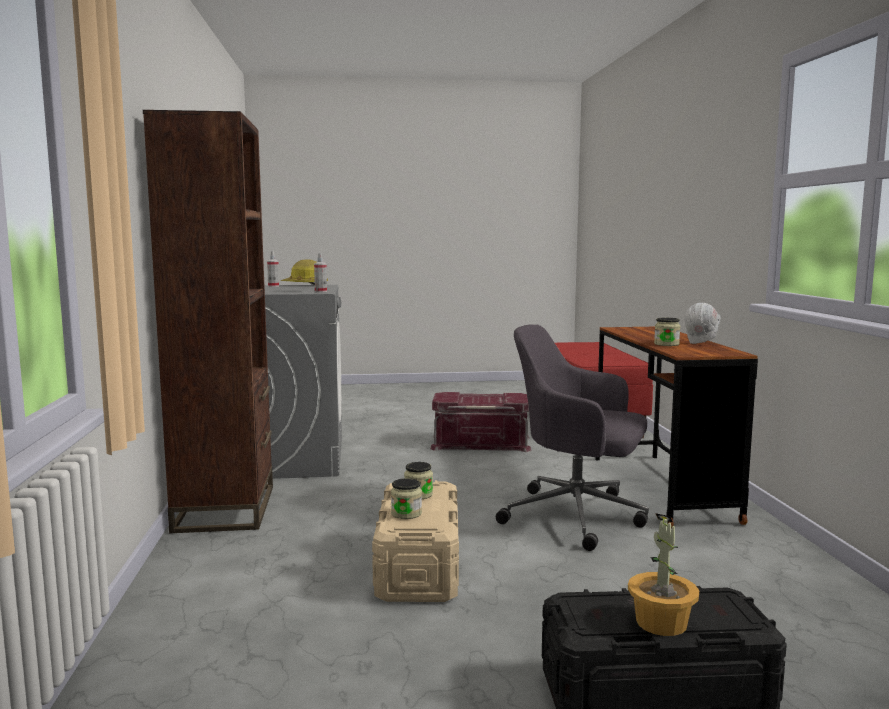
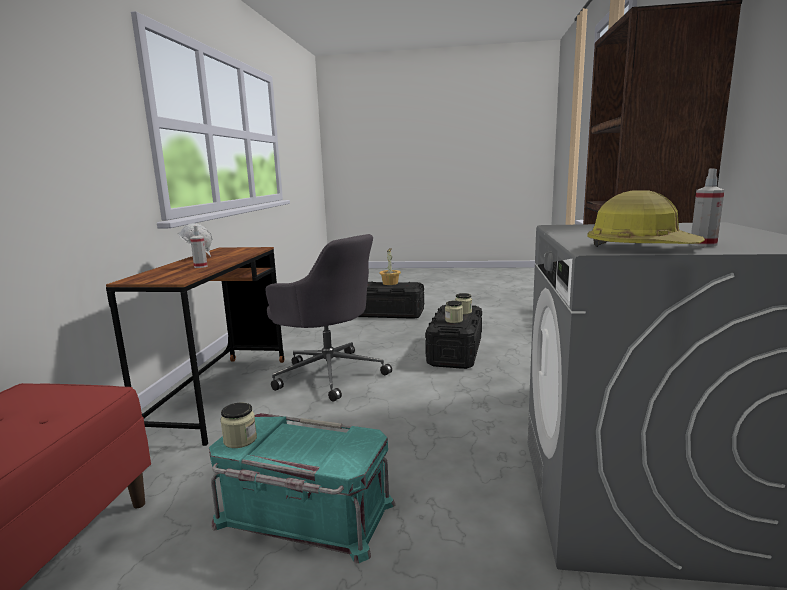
camera: 165 degrees left, 5 degrees up
(320, 291) = (562, 228): spray bottle -> spray bottle (200, 266)
(418, 566) = (455, 351): beige storage box -> black storage box
(481, 443) = (303, 514): red storage box -> turquoise storage box
(666, 344) = (232, 256): jar -> jar (240, 440)

